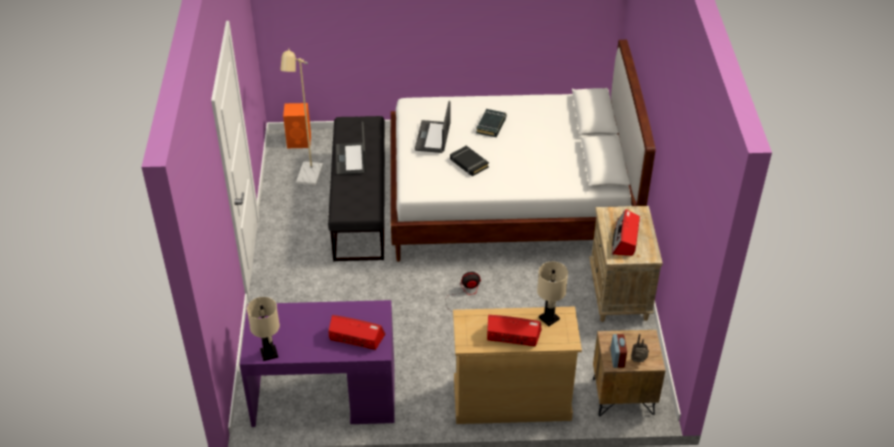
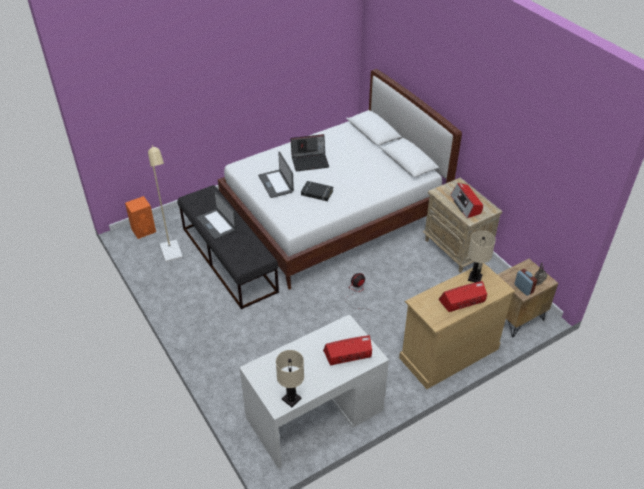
camera: 30 degrees left, 0 degrees up
(324, 394) = (315, 414): purple desk -> white desk
(491, 125) = (310, 161): black book -> laptop

